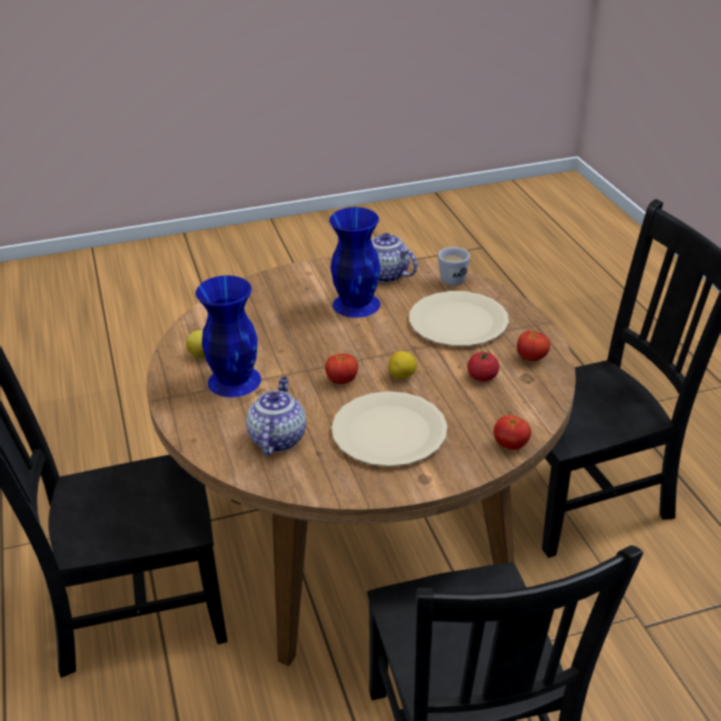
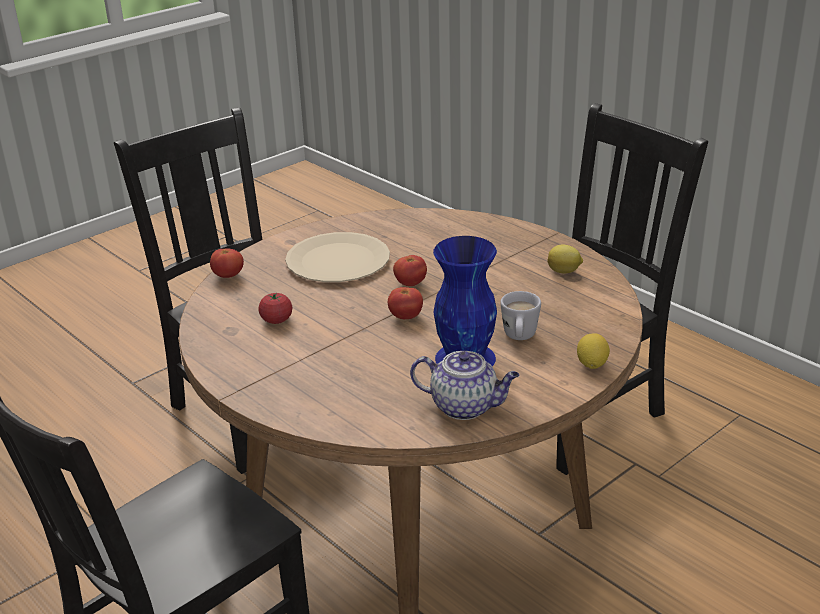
camera: 155 degrees right, 5 degrees down
(233, 380) = (509, 261): blue vase -> none
(277, 438) = (425, 236): teapot -> none
(402, 376) = (356, 301): lemon -> lemon (592, 364)
(455, 278) = (369, 427): white mug -> white mug (519, 338)
(458, 322) = (332, 369): beige plate -> none
(532, 358) = (231, 350): tomato -> tomato (406, 317)

